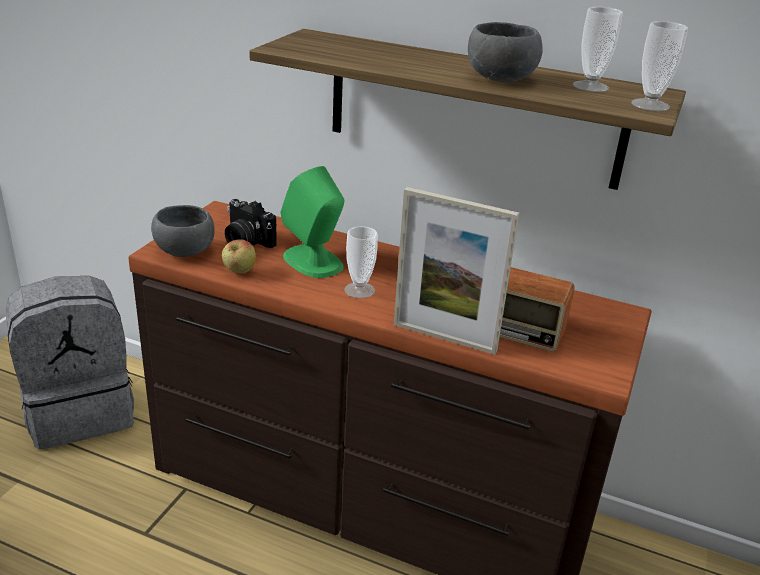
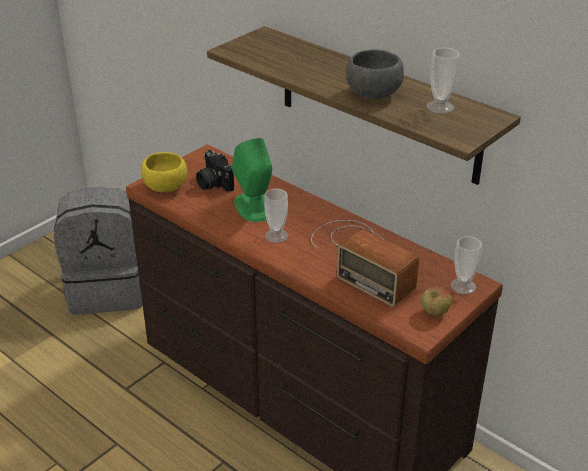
camera: 20 degrees right, 5 degrees up
(184, 252) = (165, 188): grey bowl -> yellow bowl
(239, 272) = (196, 209): apple -> apple (434, 313)
(444, 337) = (317, 283): picture frame -> none
(650, 105) = (469, 131): cup -> cup (463, 286)

